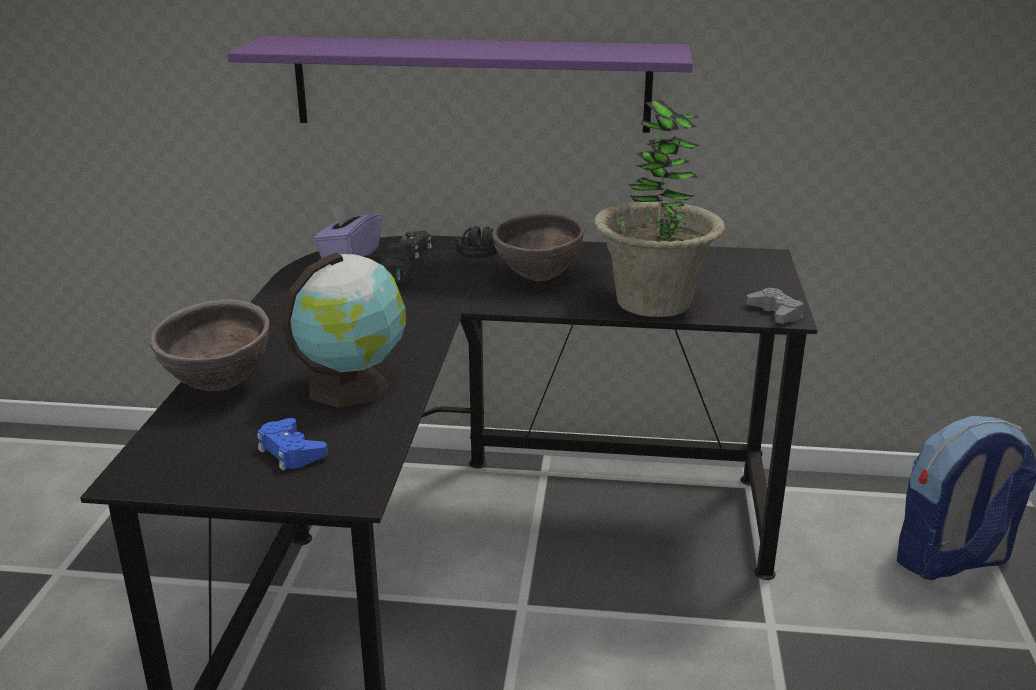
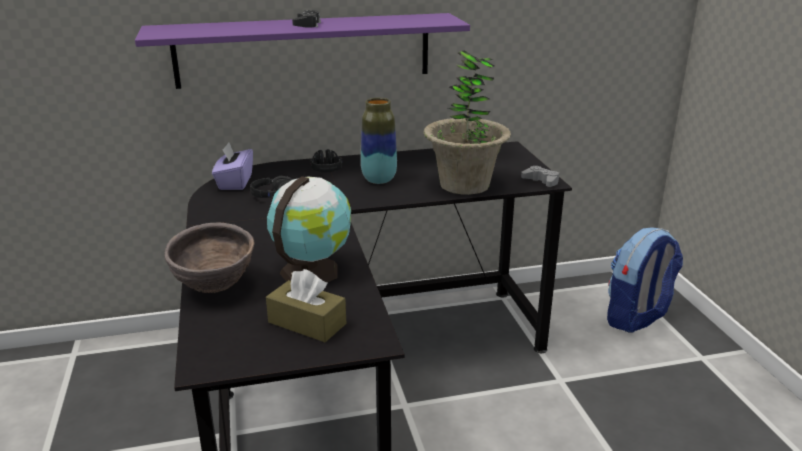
camera: 20 degrees left, 0 degrees up
(291, 451) = (307, 323): blue game controller -> brown tissue box
(410, 250) = (276, 173): black game controller -> black game controller (307, 24)
(538, 278) = (379, 180): brown bowl -> vase

